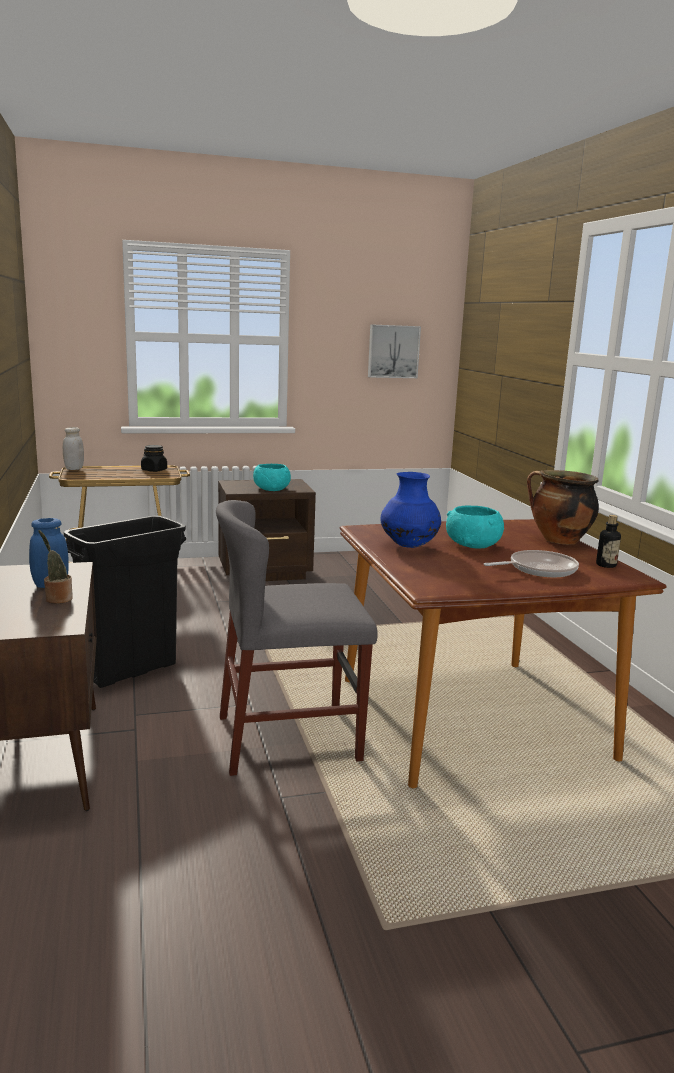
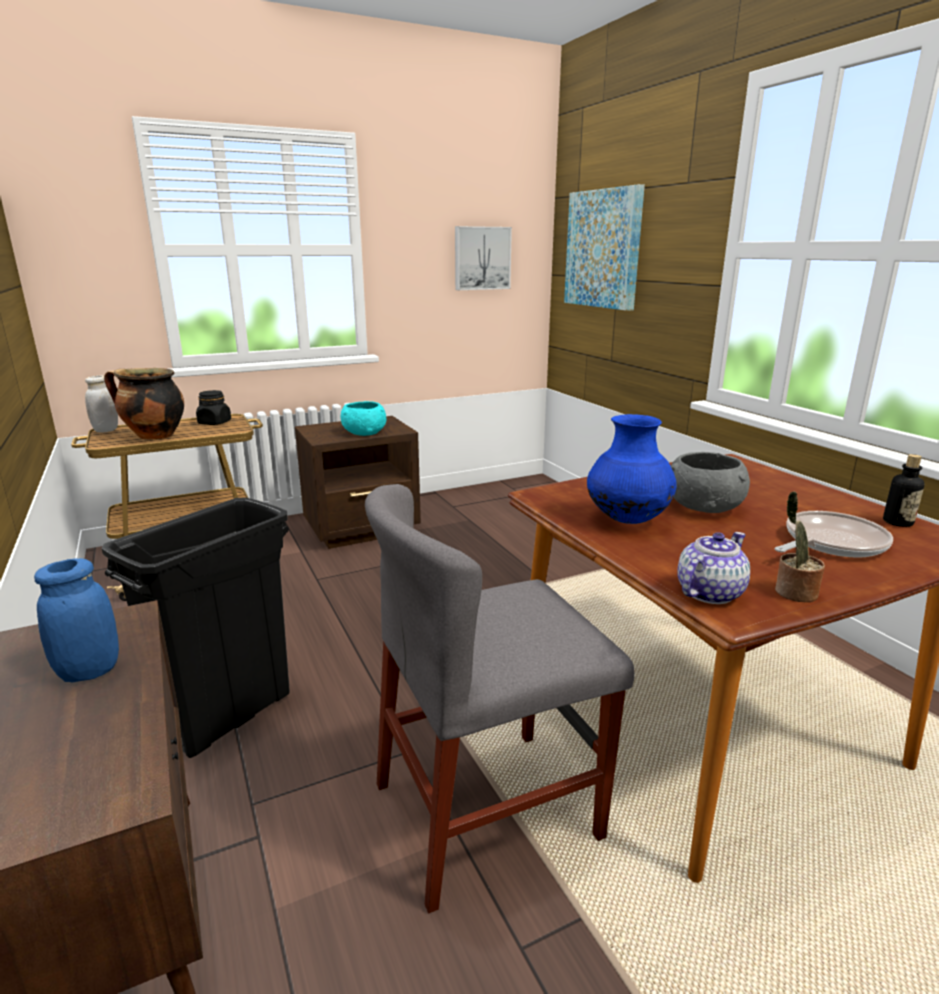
camera: 10 degrees left, 5 degrees up
(57, 599) = (104, 709): potted plant -> potted plant (793, 592)
(422, 581) = (708, 593): none -> teapot
(473, 545) = (704, 506): turquoise bowl -> grey bowl
(493, 349) = (603, 249): none -> picture
(558, 540) = (794, 486): cooking pot -> cooking pot (153, 436)

